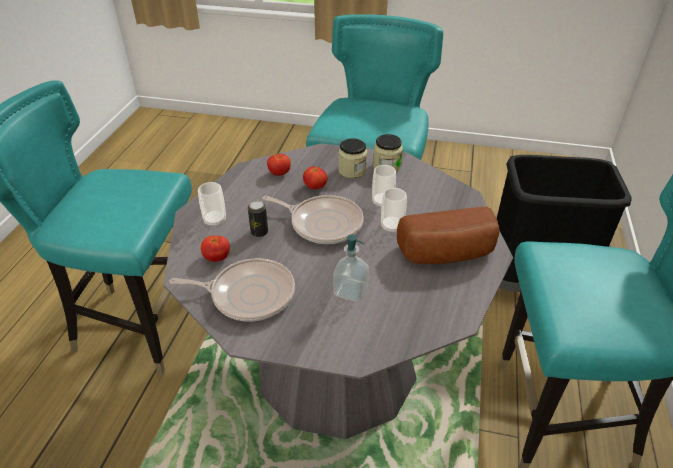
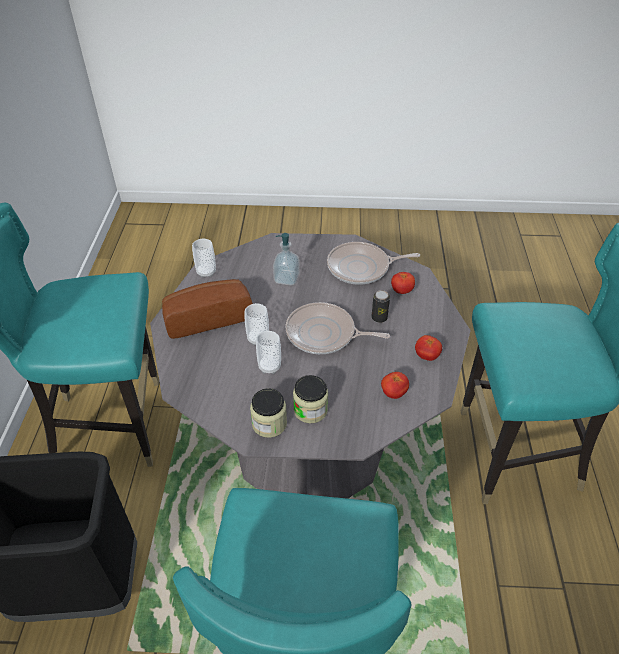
camera: 170 degrees right, 5 degrees up
(215, 221) = (426, 324): cup -> cup (206, 272)
(315, 187) = (346, 378): tomato -> tomato (427, 356)

